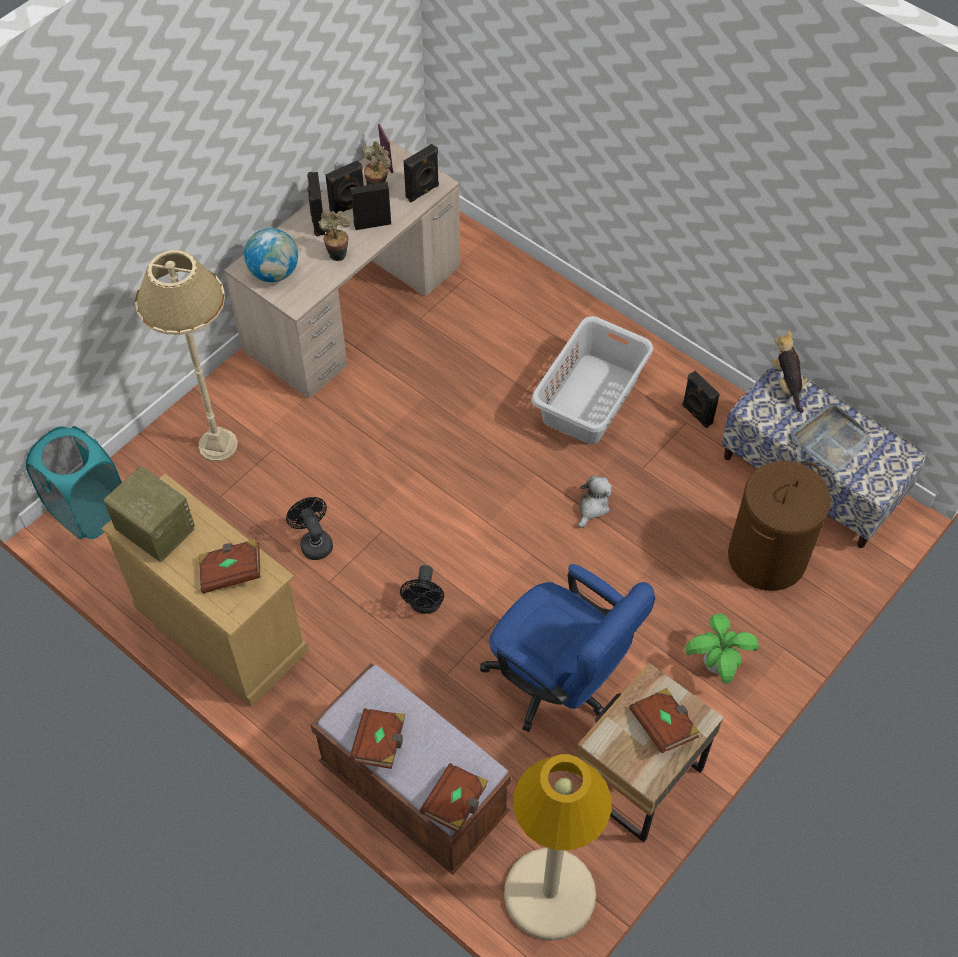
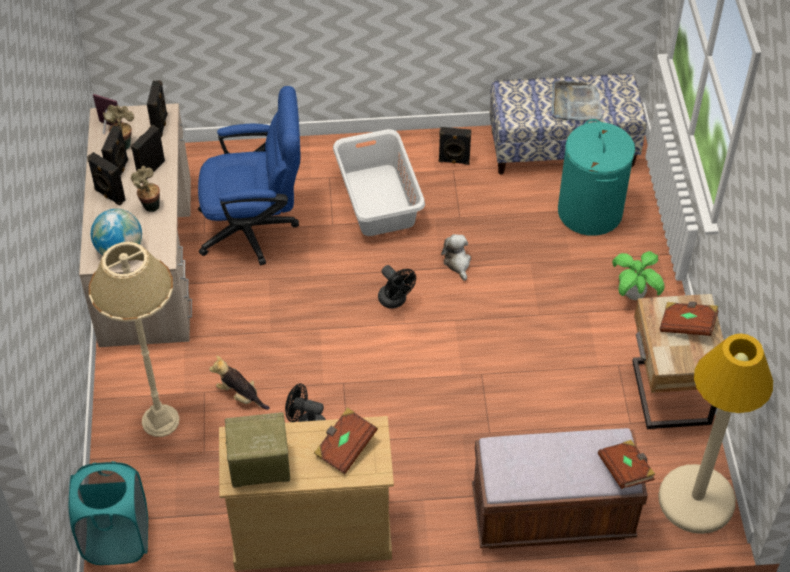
camera: 45 degrees left, 5 degrees down
(380, 743) = (542, 478): brown book -> none
(425, 605) = (426, 404): black fan -> black fan (395, 301)
(559, 684) = (561, 380): blue office chair -> blue office chair (256, 228)
(767, 557) = (590, 212): brown laundry basket -> turquoise laundry basket
(787, 384) = (514, 90): plush toy -> plush toy (240, 395)

